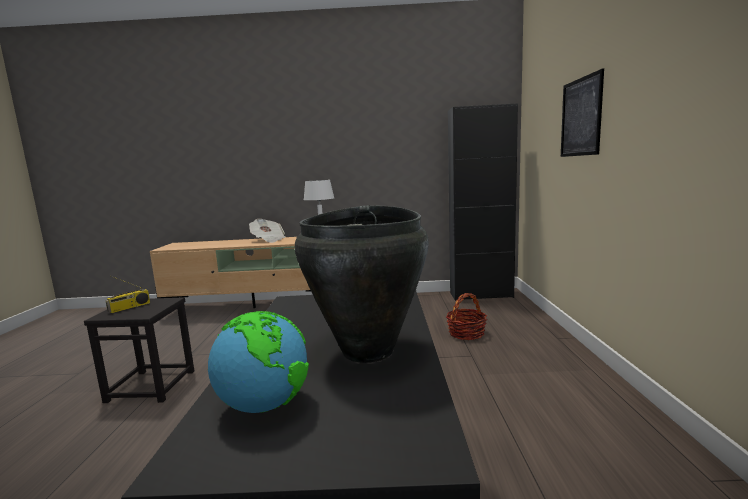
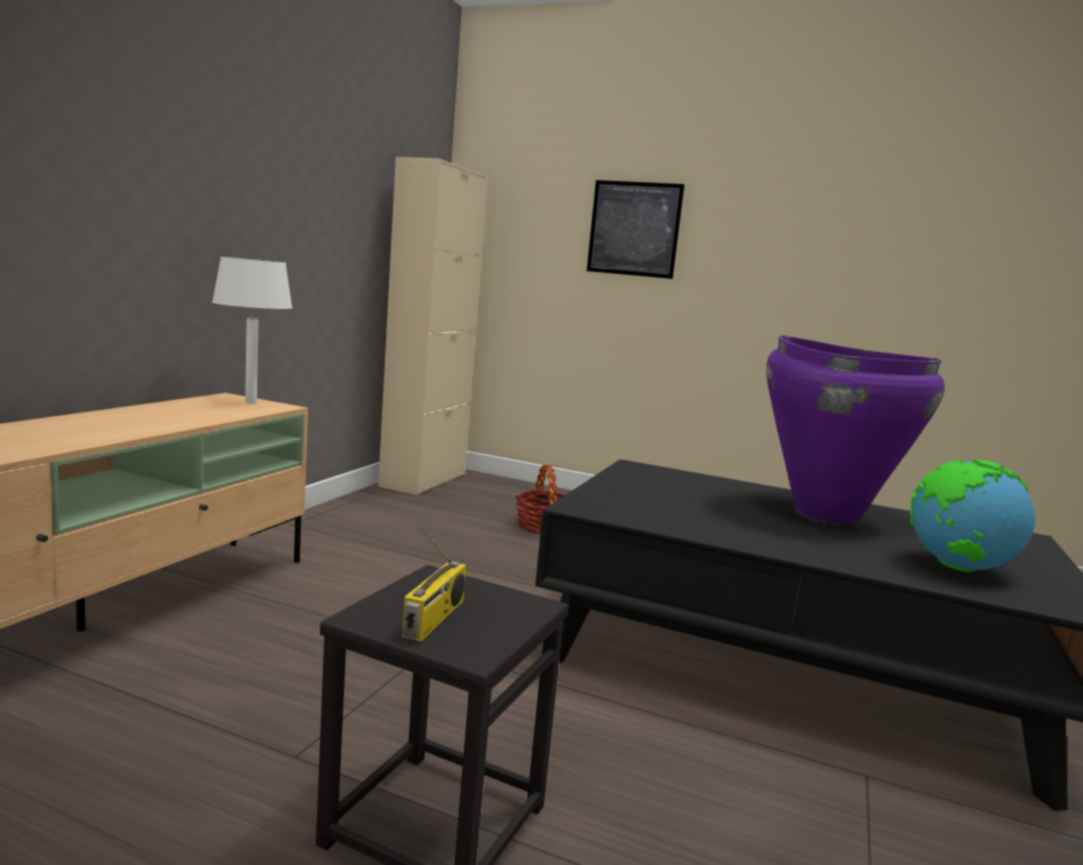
camera: 70 degrees left, 0 degrees up
(129, 307) = (434, 619): radio -> radio turned 45 degrees clockwise
(268, 240) = (116, 418): newspaper -> none
(368, 351) = (827, 514): black vase -> purple vase
(481, 295) = (423, 480): black cabinet -> beige cabinet

